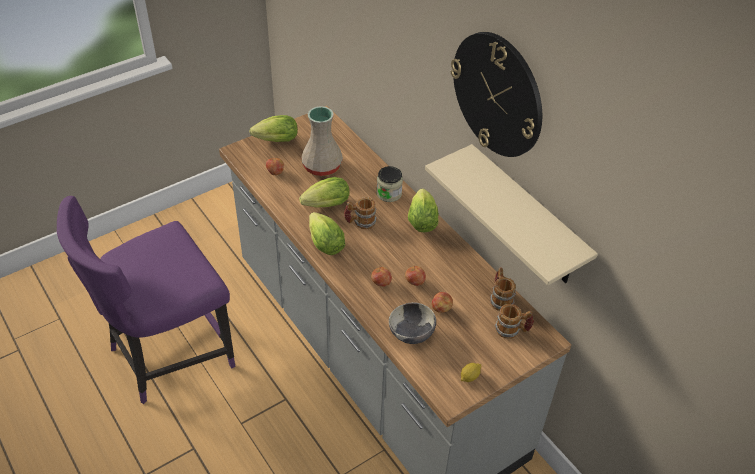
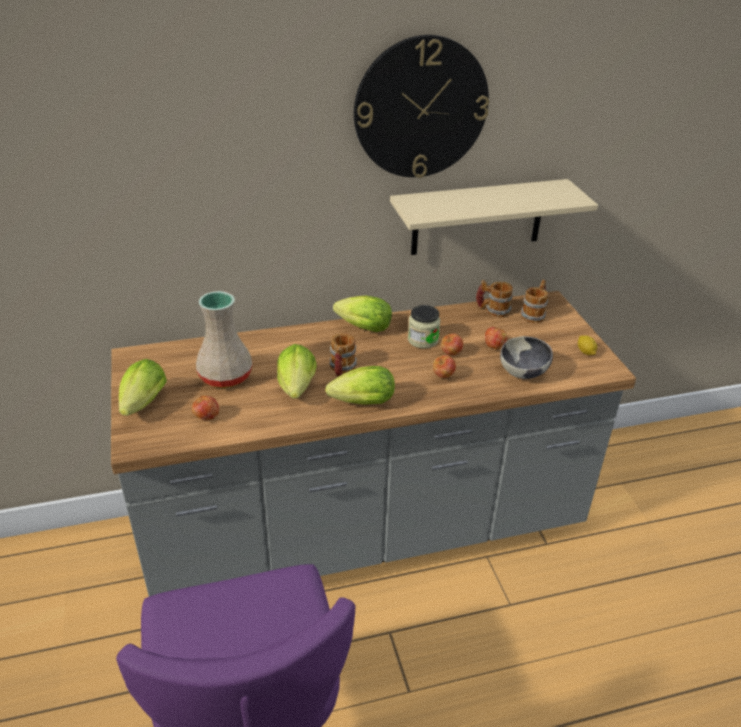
camera: 70 degrees left, 10 degrees down
(389, 193) = (307, 339): jar -> jar (423, 340)

